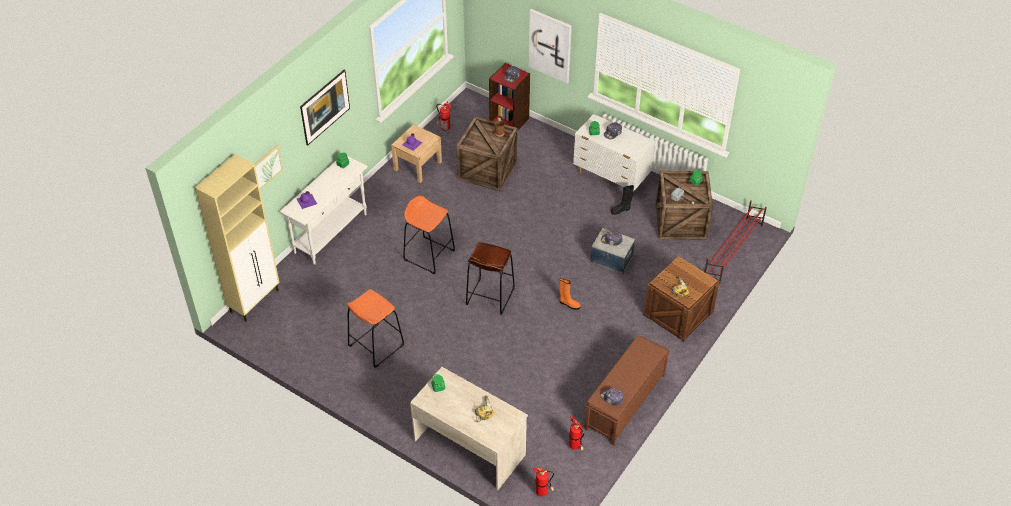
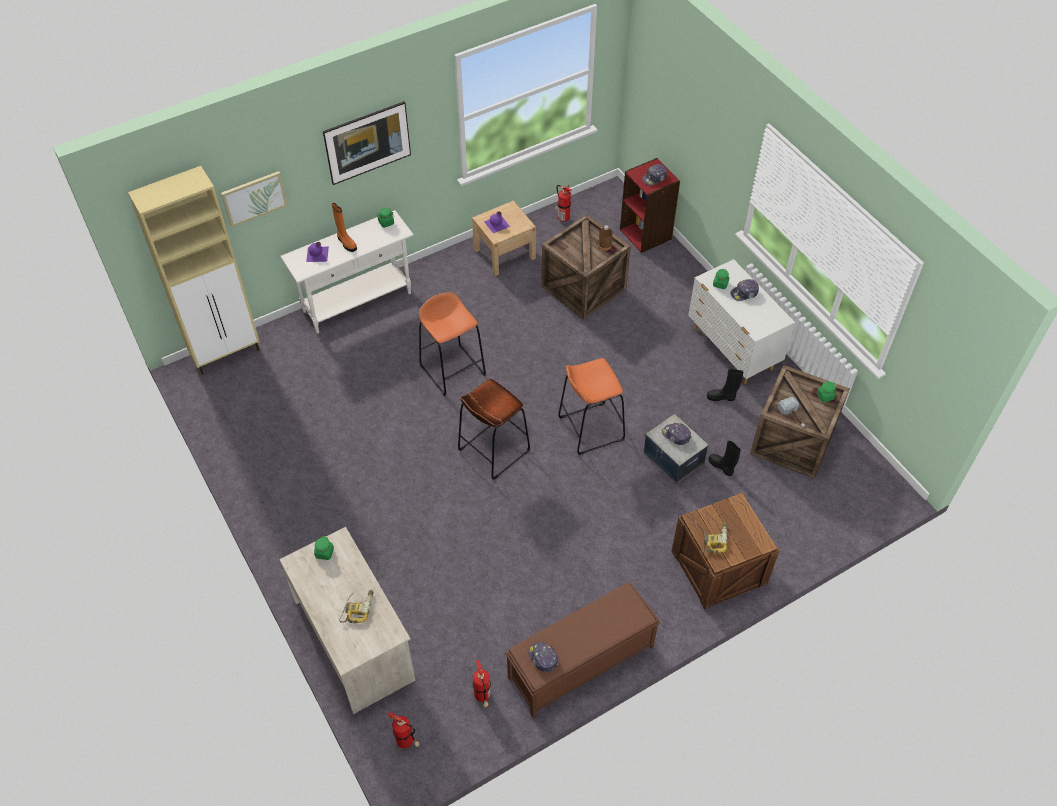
camera: 25 degrees right, 5 degrees up
(376, 345) = (324, 461): orange stool -> orange stool (590, 428)
(550, 45) = (707, 151): picture -> none
(569, 304) = (584, 498): orange boot -> orange boot (346, 242)
(645, 253) = (721, 466): none -> black boot
(732, 251) = (841, 508): red shoe rack -> none

